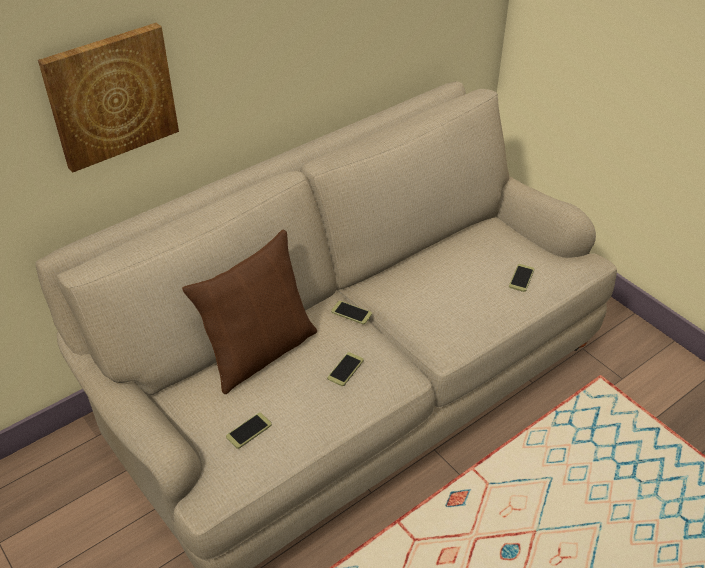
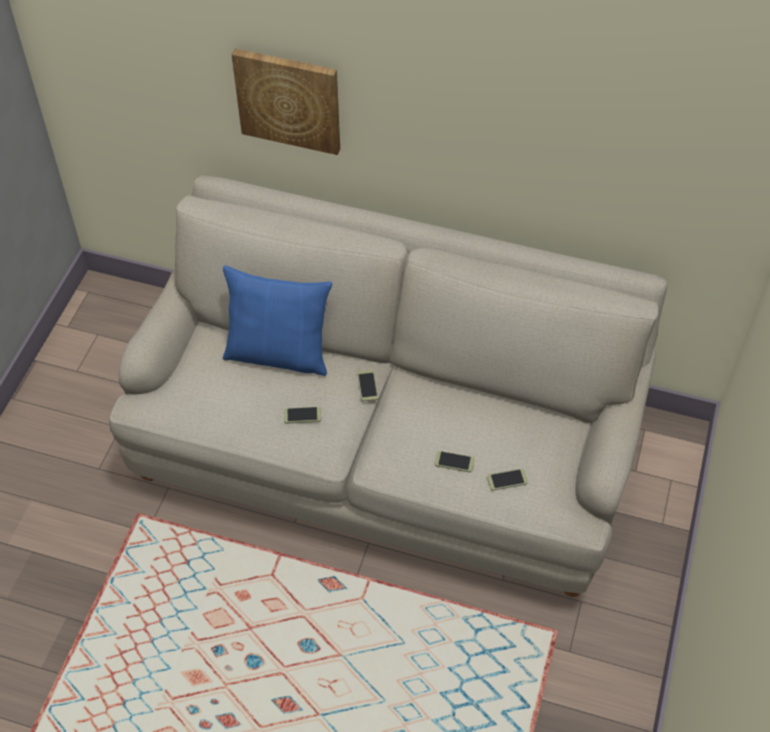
camera: 55 degrees right, 10 degrees up
(249, 430) = (201, 392): phone -> phone (454, 461)
(259, 351) = (279, 353): brown pillow -> blue pillow

